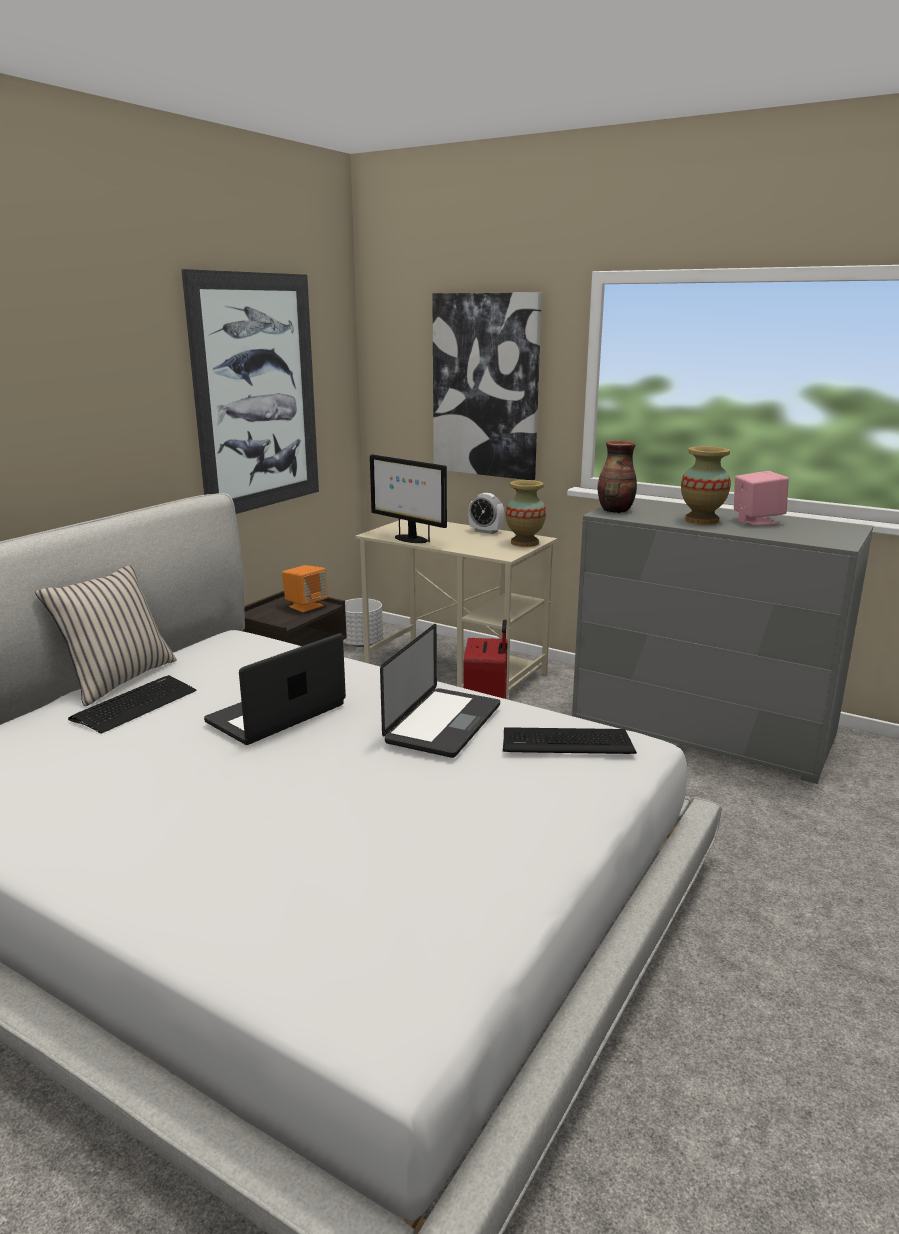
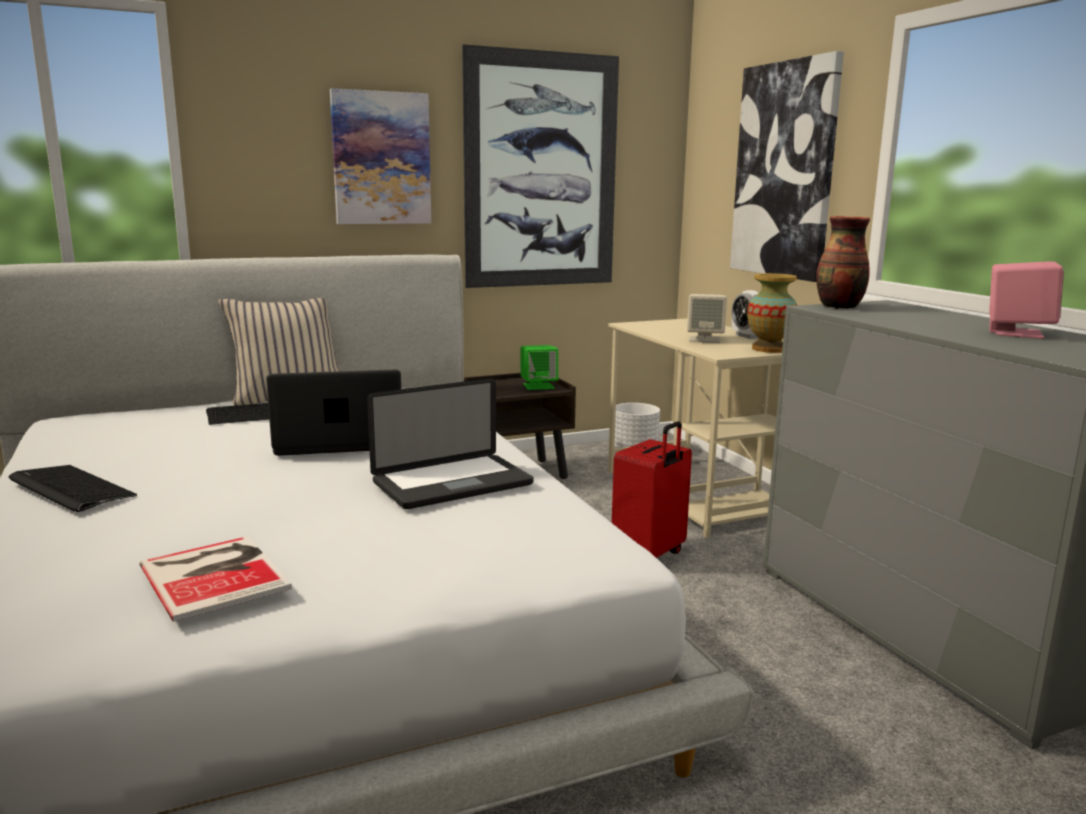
camera: 35 degrees right, 5 degrees down
(121, 398) = (381, 158): none -> picture
(306, 606) = (538, 386): orange speaker -> green speaker
(410, 539) = (653, 331): monitor -> none
(440, 864) = (216, 574): none -> book
(463, 541) = (705, 339): none -> beige speaker
(566, 743) = (537, 531): keyboard -> keyboard (70, 489)
(701, 520) = (932, 324): vase -> none

